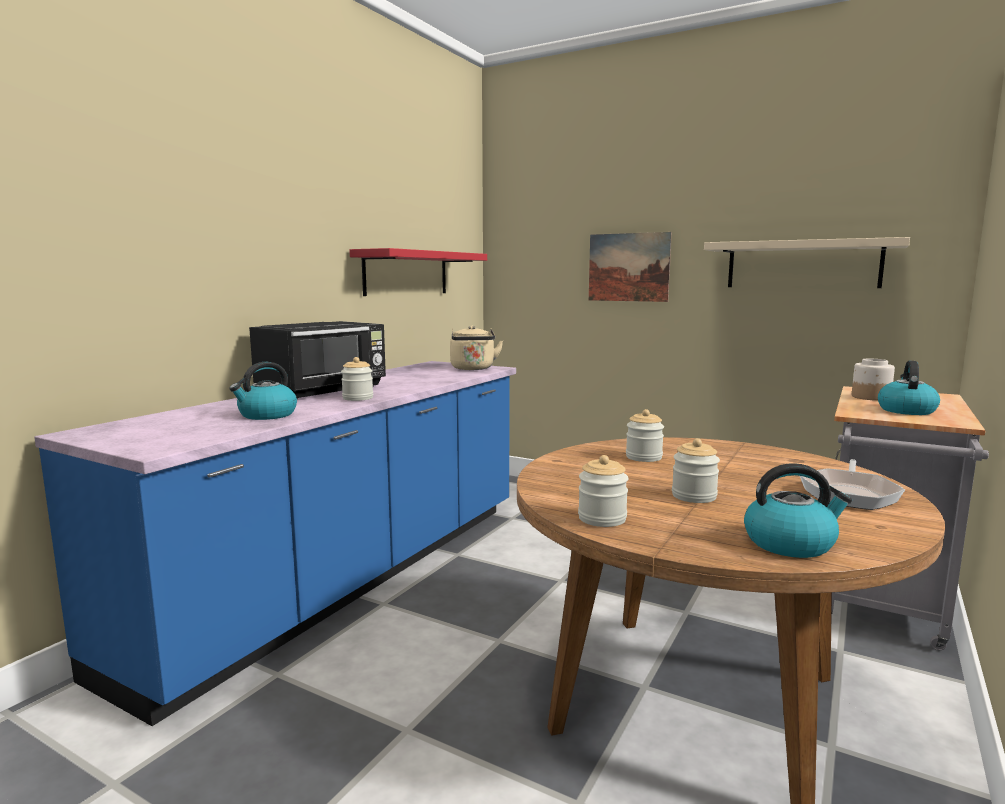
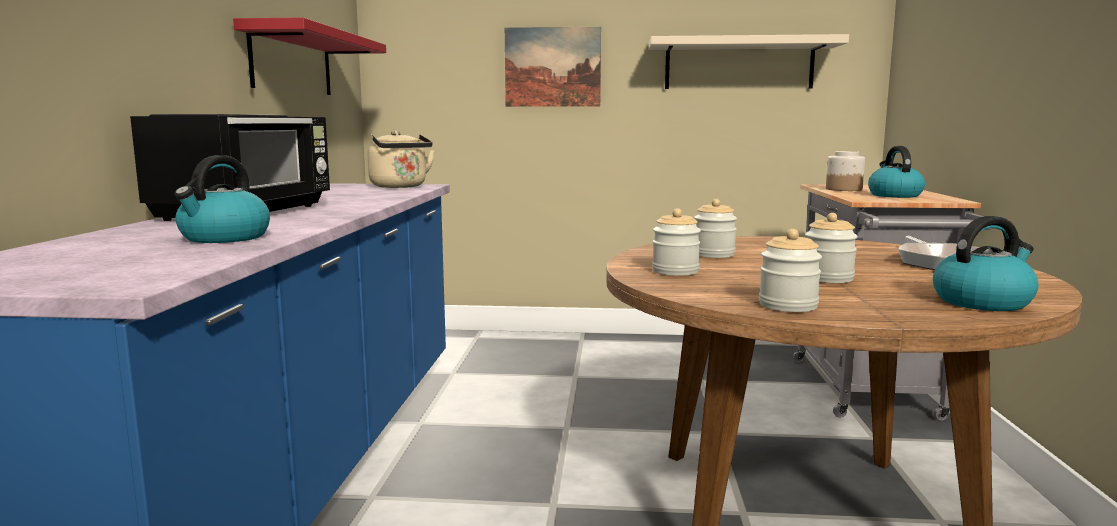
camera: 25 degrees left, 0 degrees up
(358, 398) = (319, 216): jar -> jar (675, 271)

